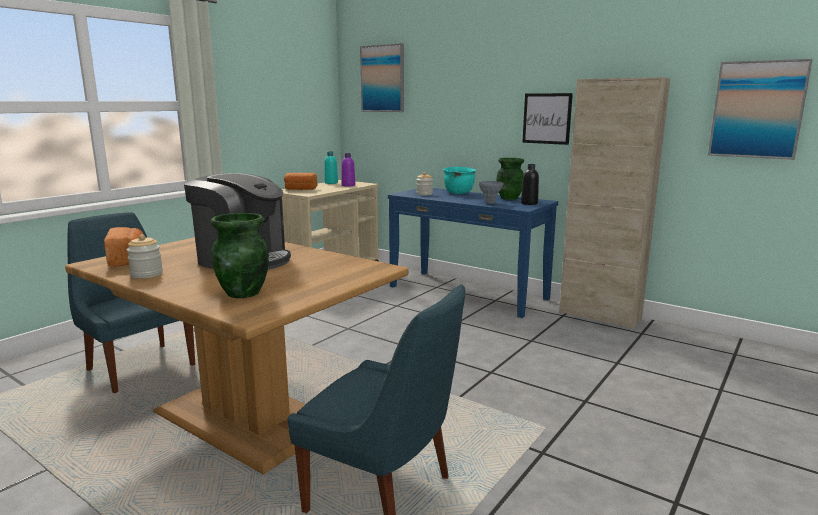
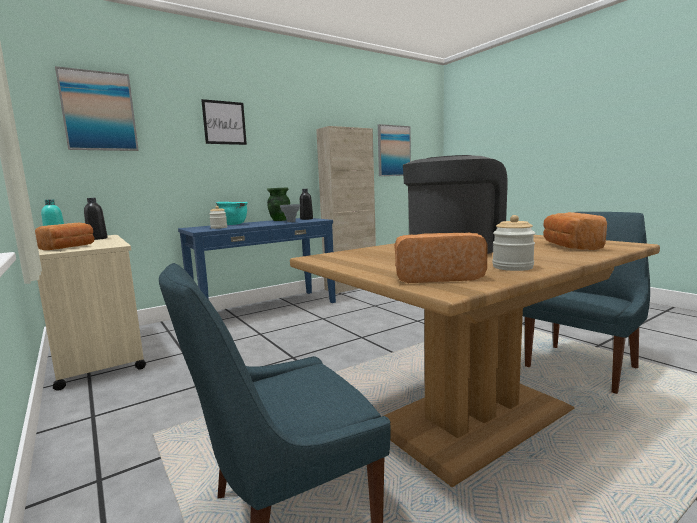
camera: 70 degrees left, 5 degrees down
(244, 293) = (569, 246): green vase -> bread
(348, 185) = (97, 238): purple bottle -> black bottle
(547, 118) = (289, 156): picture -> picture (224, 123)

